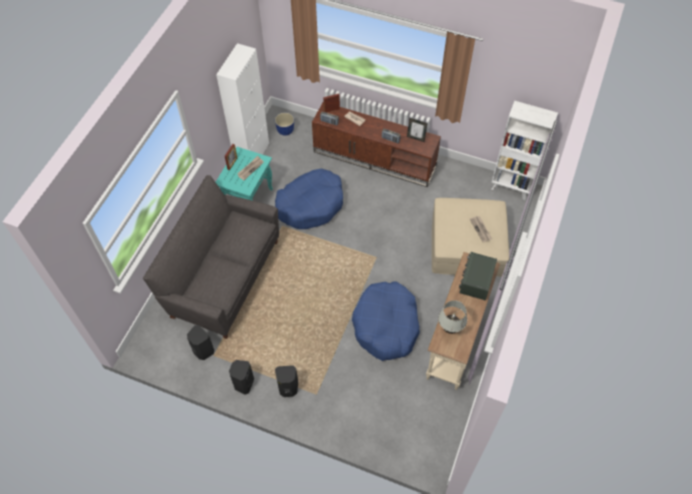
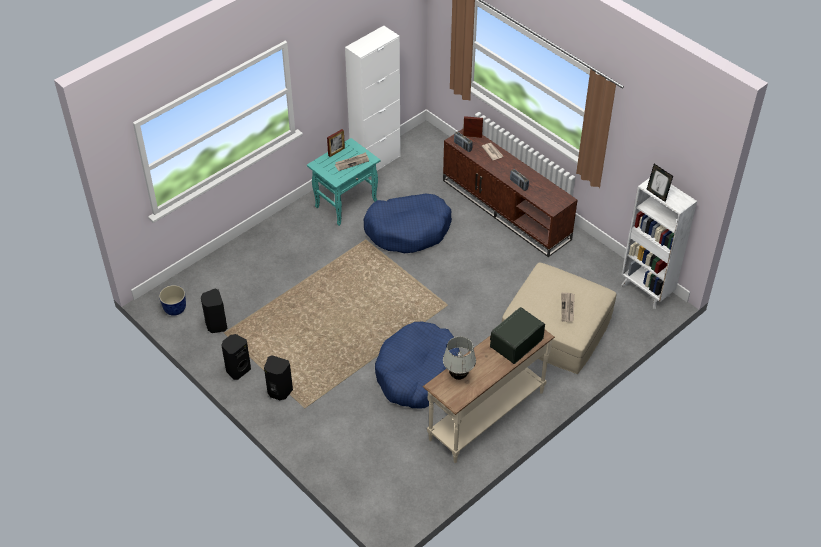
camera: 25 degrees right, 10 degrees down
(223, 278) = (276, 266): grey sofa -> none
(285, 131) = (425, 150): planter -> planter (175, 309)
(416, 138) = (548, 192): picture frame -> picture frame (657, 194)

